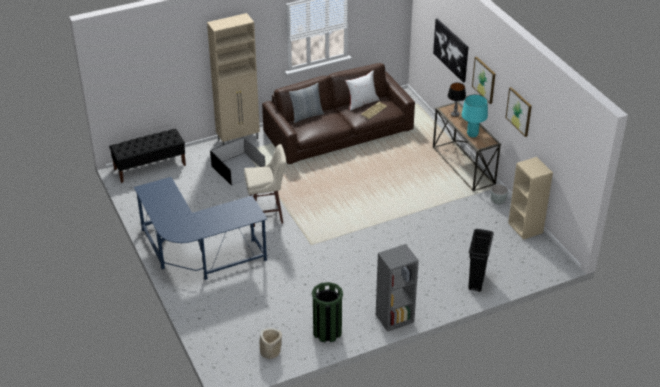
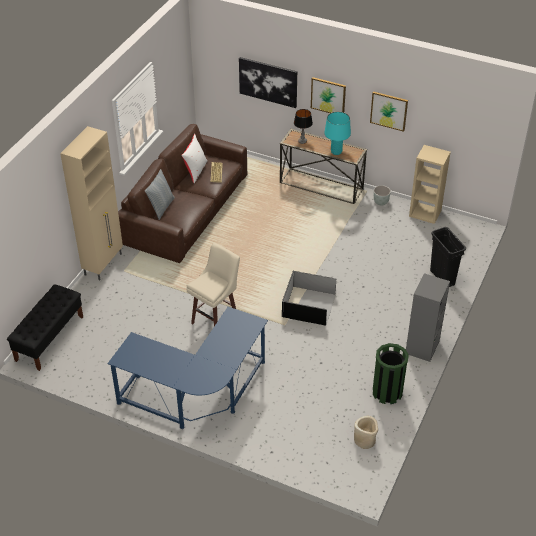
camera: 40 degrees left, 5 degrees up
(237, 169) = (137, 293): black storage box -> black storage box (308, 306)

